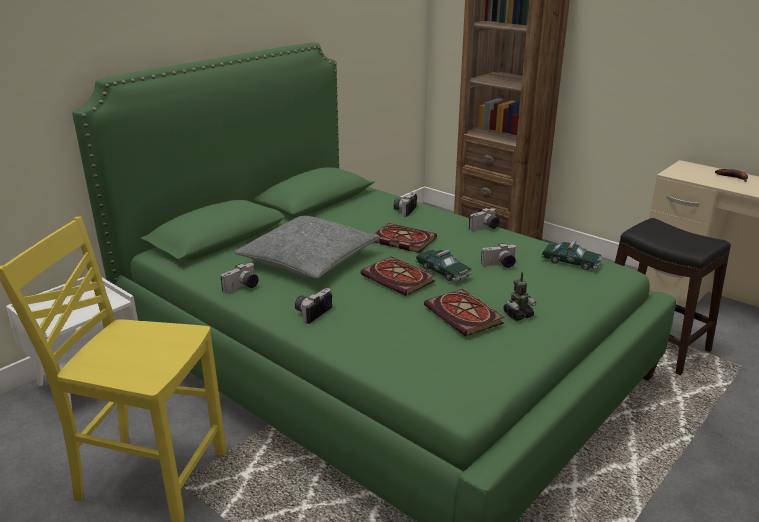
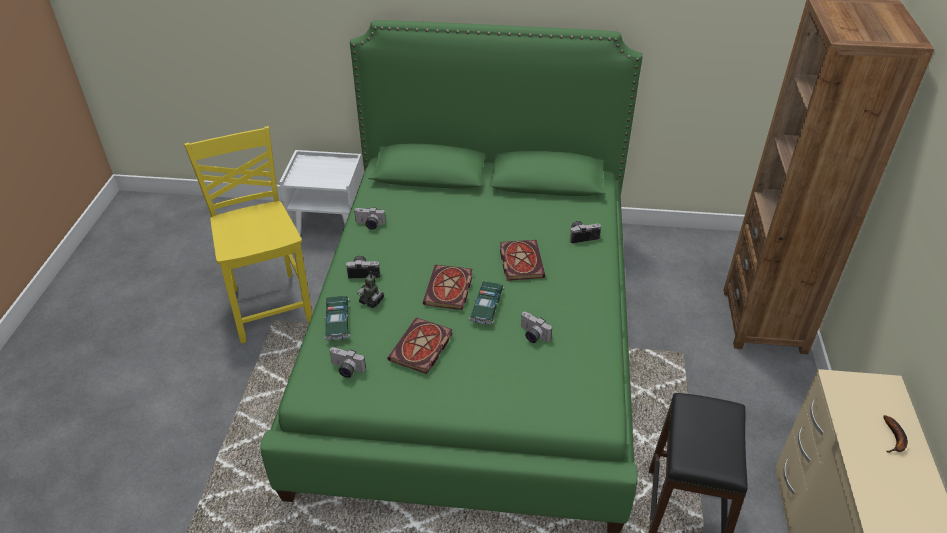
camera: 55 degrees right, 15 degrees up
(308, 259) = (438, 232): grey pillow -> none
(485, 228) = (600, 298): camera -> camera (346, 369)
(518, 315) = (453, 378): toy robot -> toy robot (372, 301)
(570, 262) = (585, 377): toy car -> toy car (337, 322)

